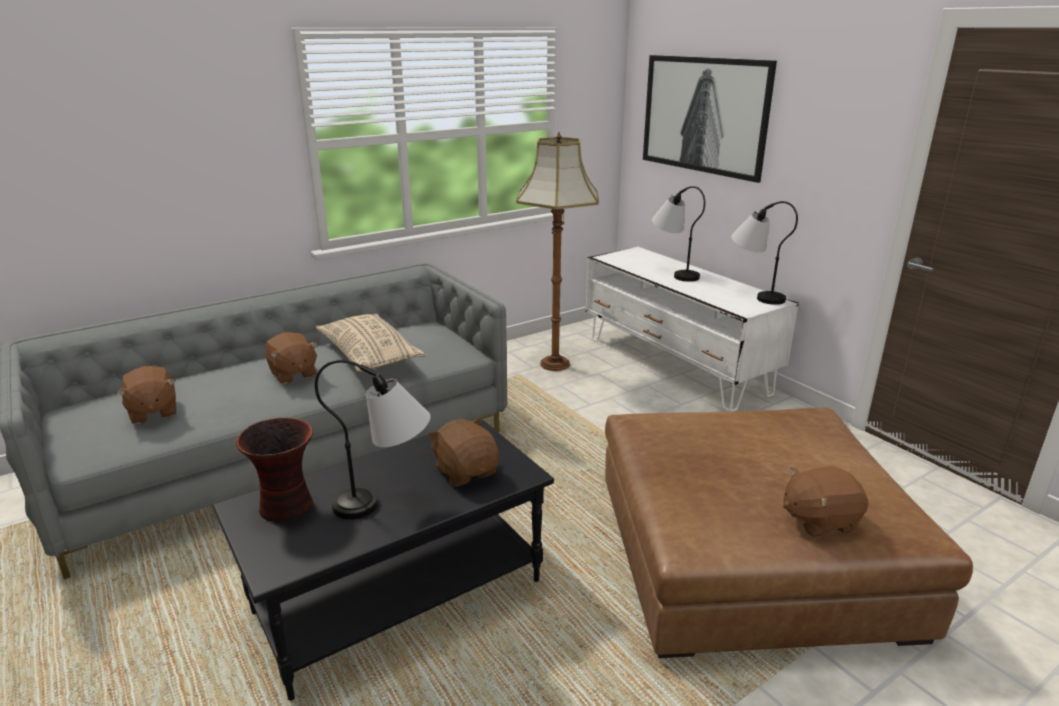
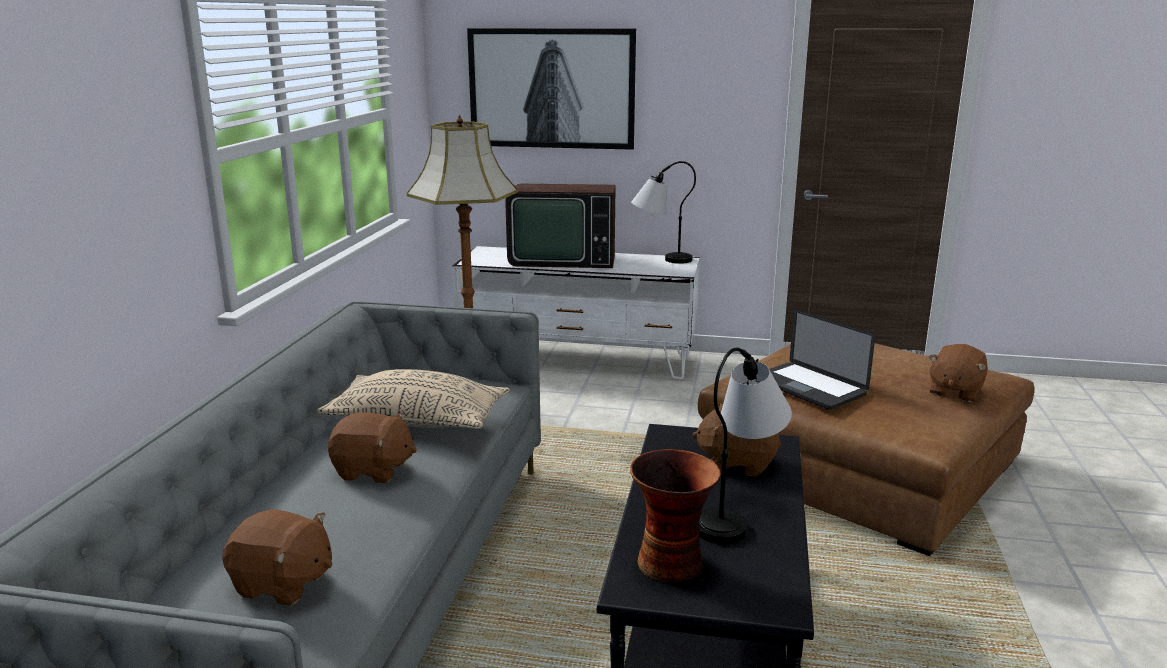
camera: 45 degrees left, 5 degrees down
(673, 273) = (561, 259): table lamp -> television
(679, 449) = (809, 387): none -> laptop

